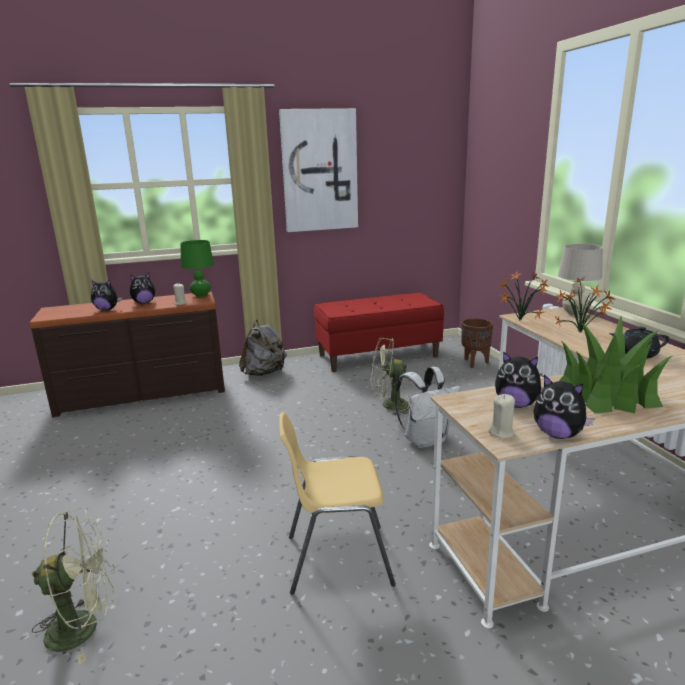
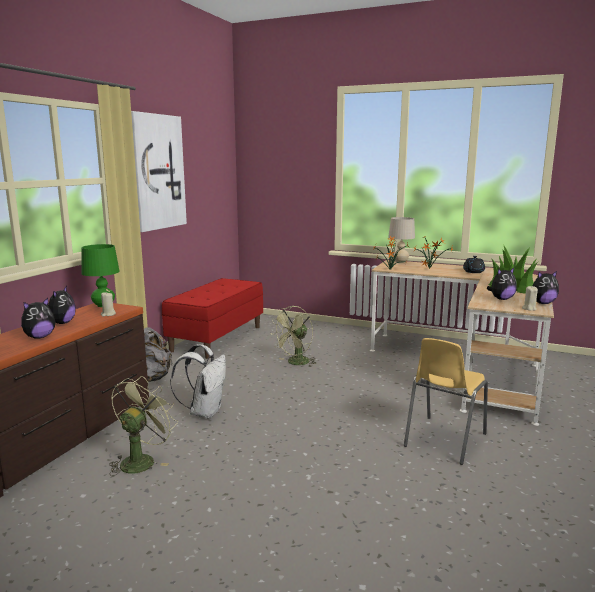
camera: 50 degrees left, 5 degrees down
(84, 627) = (416, 554): green fan -> green fan (141, 460)
(426, 440) = (356, 371): white backpack -> white backpack (204, 411)
(475, 363) = (290, 324): brown planter -> none

